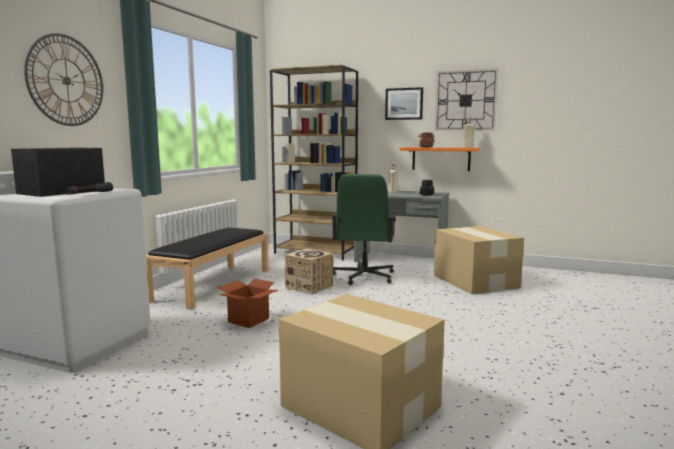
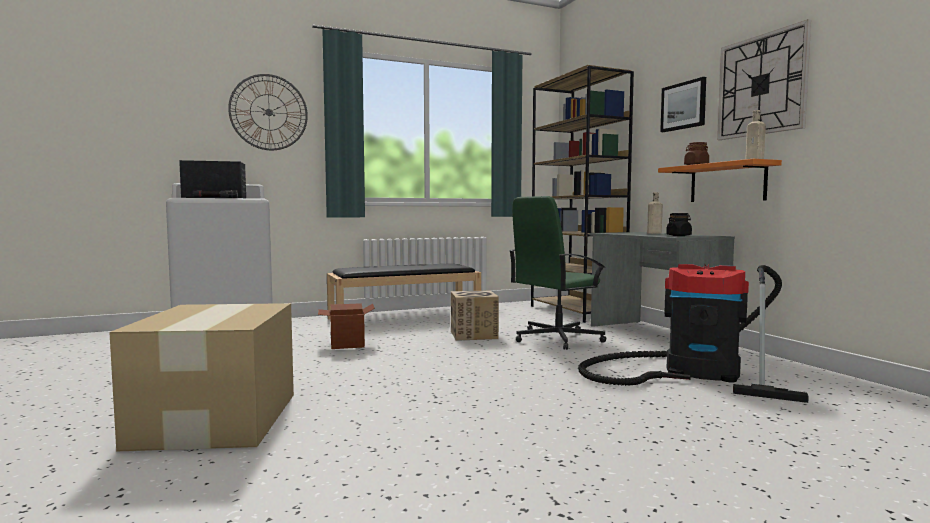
camera: 45 degrees right, 5 degrees down
(475, 281) = (692, 373): cardboard box -> vacuum cleaner

